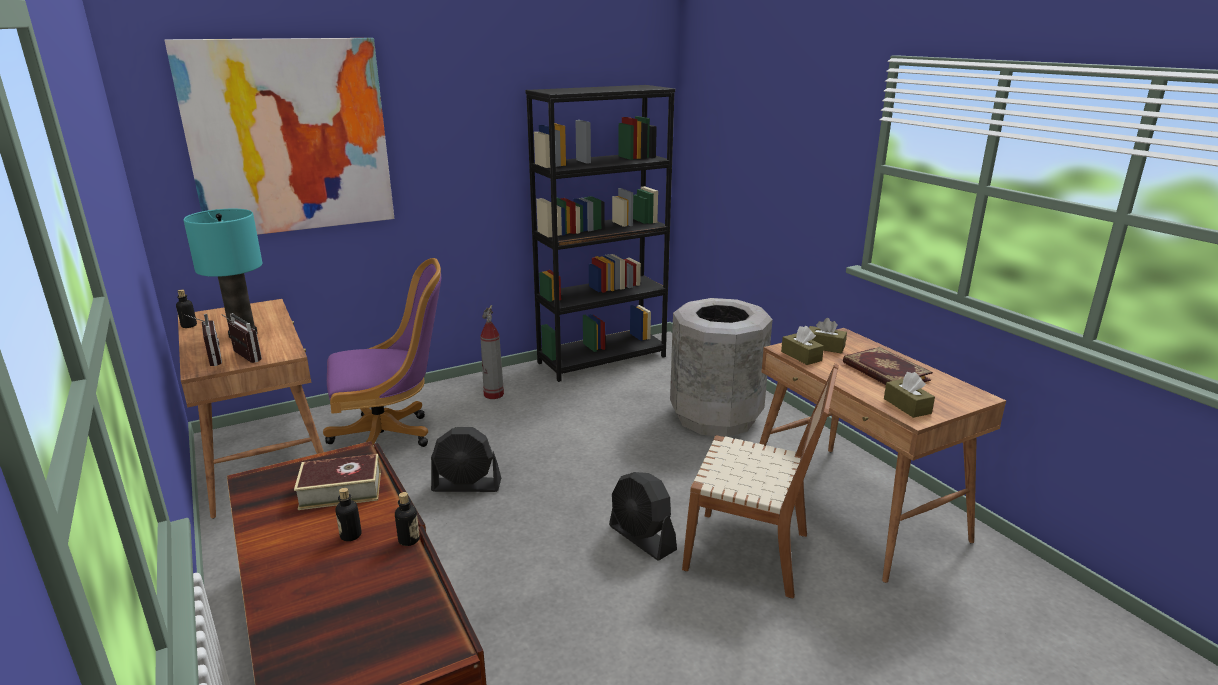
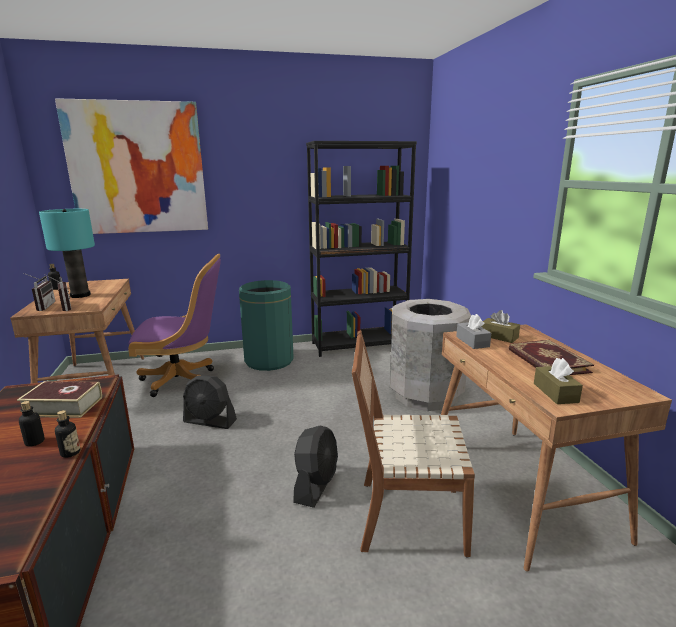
camera: 15 degrees right, 5 degrees down
(493, 395) = (269, 361): fire extinguisher -> green trash can
(642, 538) = (316, 484): black fan -> black fan turned 135 degrees counterclockwise
(753, 555) = (405, 517): chair -> chair turned 150 degrees clockwise
(801, 356) = (472, 342): brown tissue box -> grey tissue box

